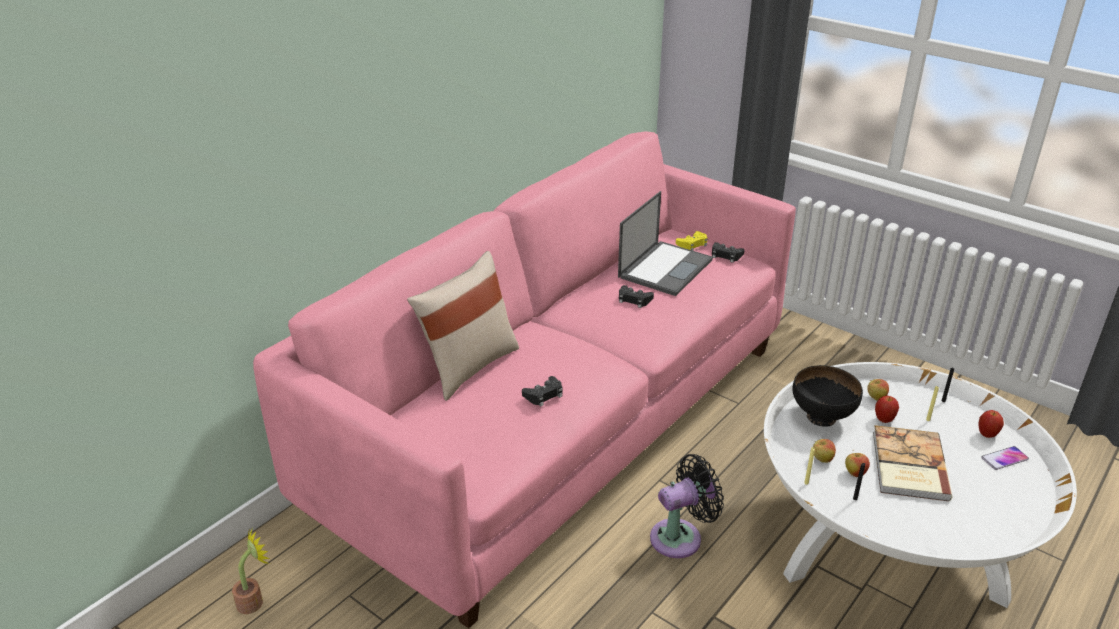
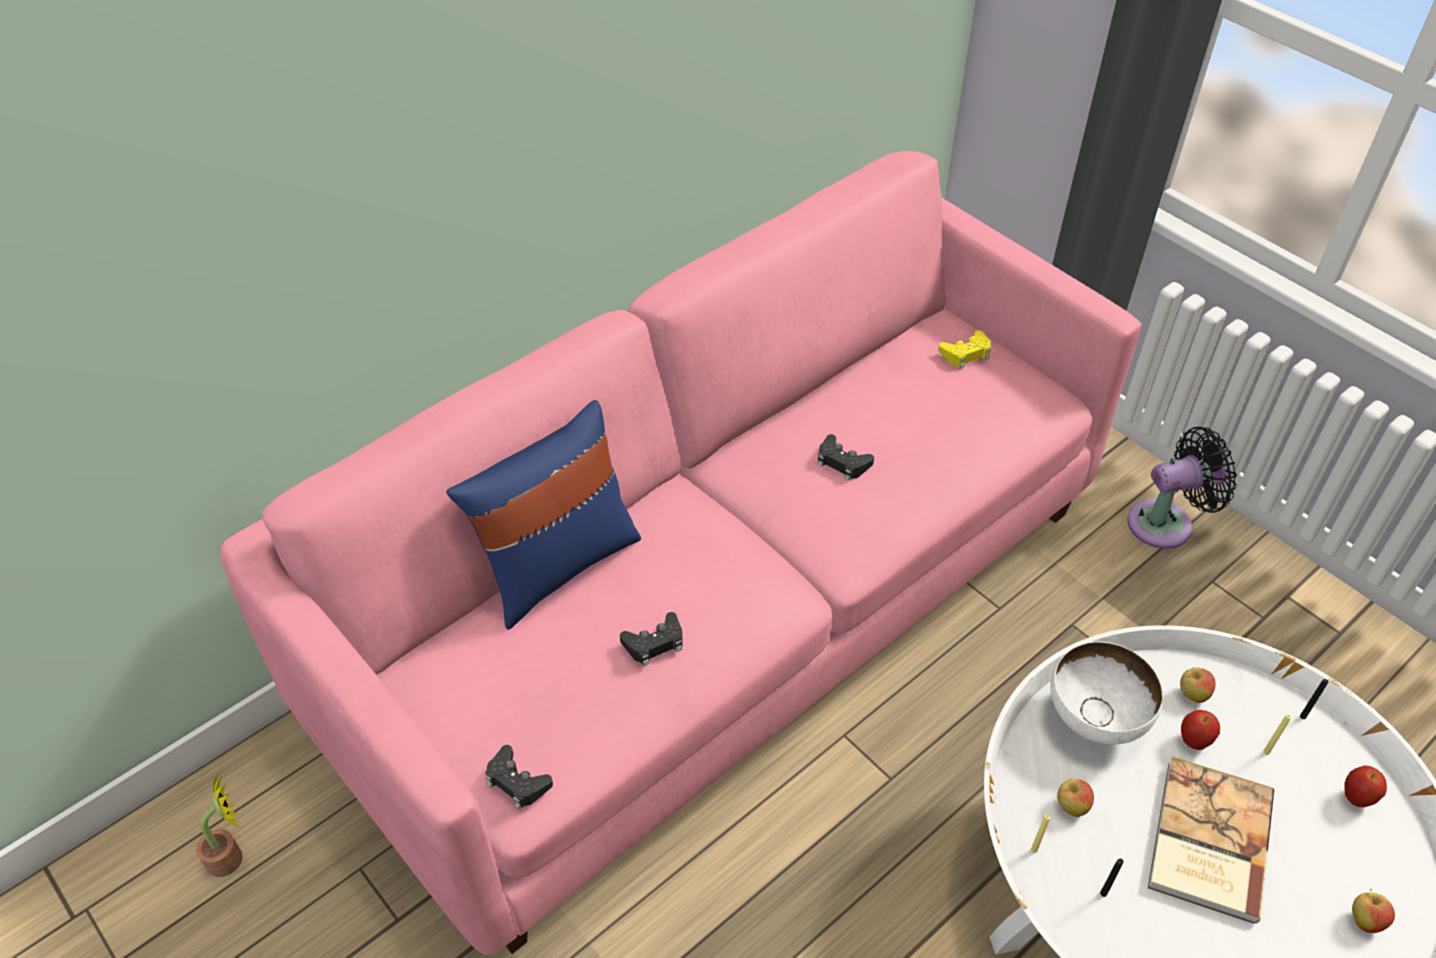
camera: 10 degrees right, 15 degrees up
(468, 366) = (557, 565): beige pillow -> blue pillow
(665, 268) = (909, 400): laptop -> none
(681, 537) = (852, 844): black fan -> black fan (1166, 523)
(726, 255) = (1014, 384): black game controller -> black game controller (517, 782)
(822, 417) = (1095, 721): black bowl -> white bowl
(854, 473) = (1116, 842): apple -> apple (1364, 920)
(1004, 459) = (1371, 852): phone -> none

